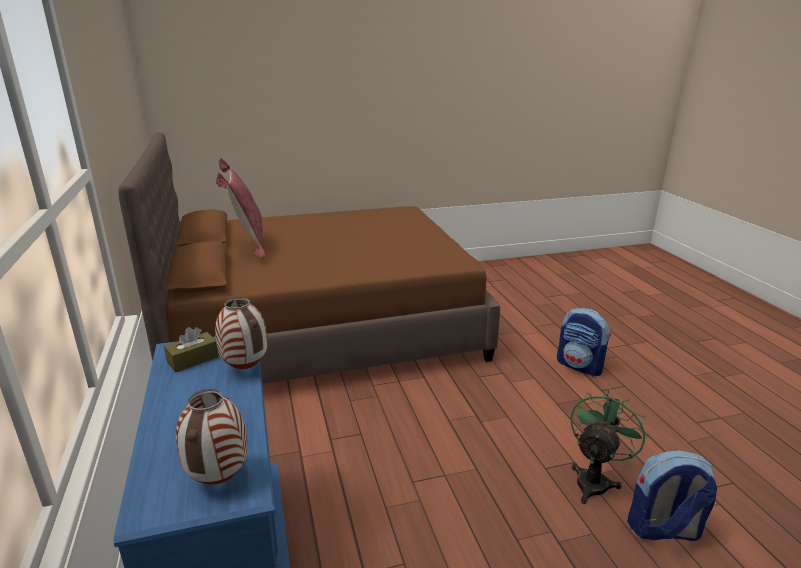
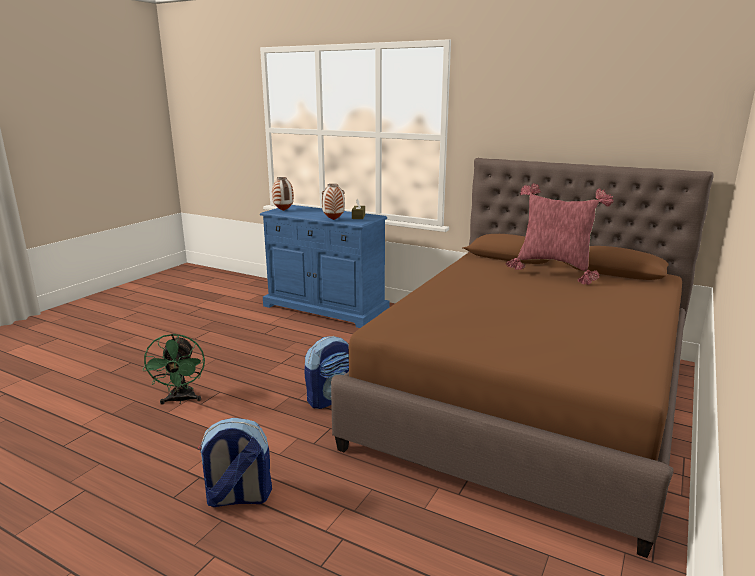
camera: 135 degrees right, 5 degrees down
(662, 530) = (128, 395): backpack -> backpack (330, 398)

